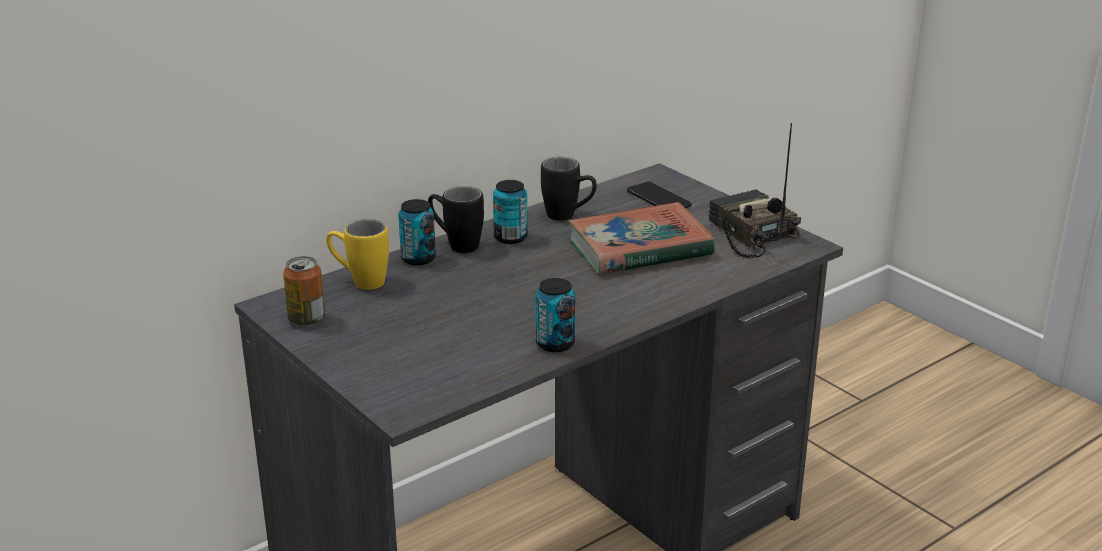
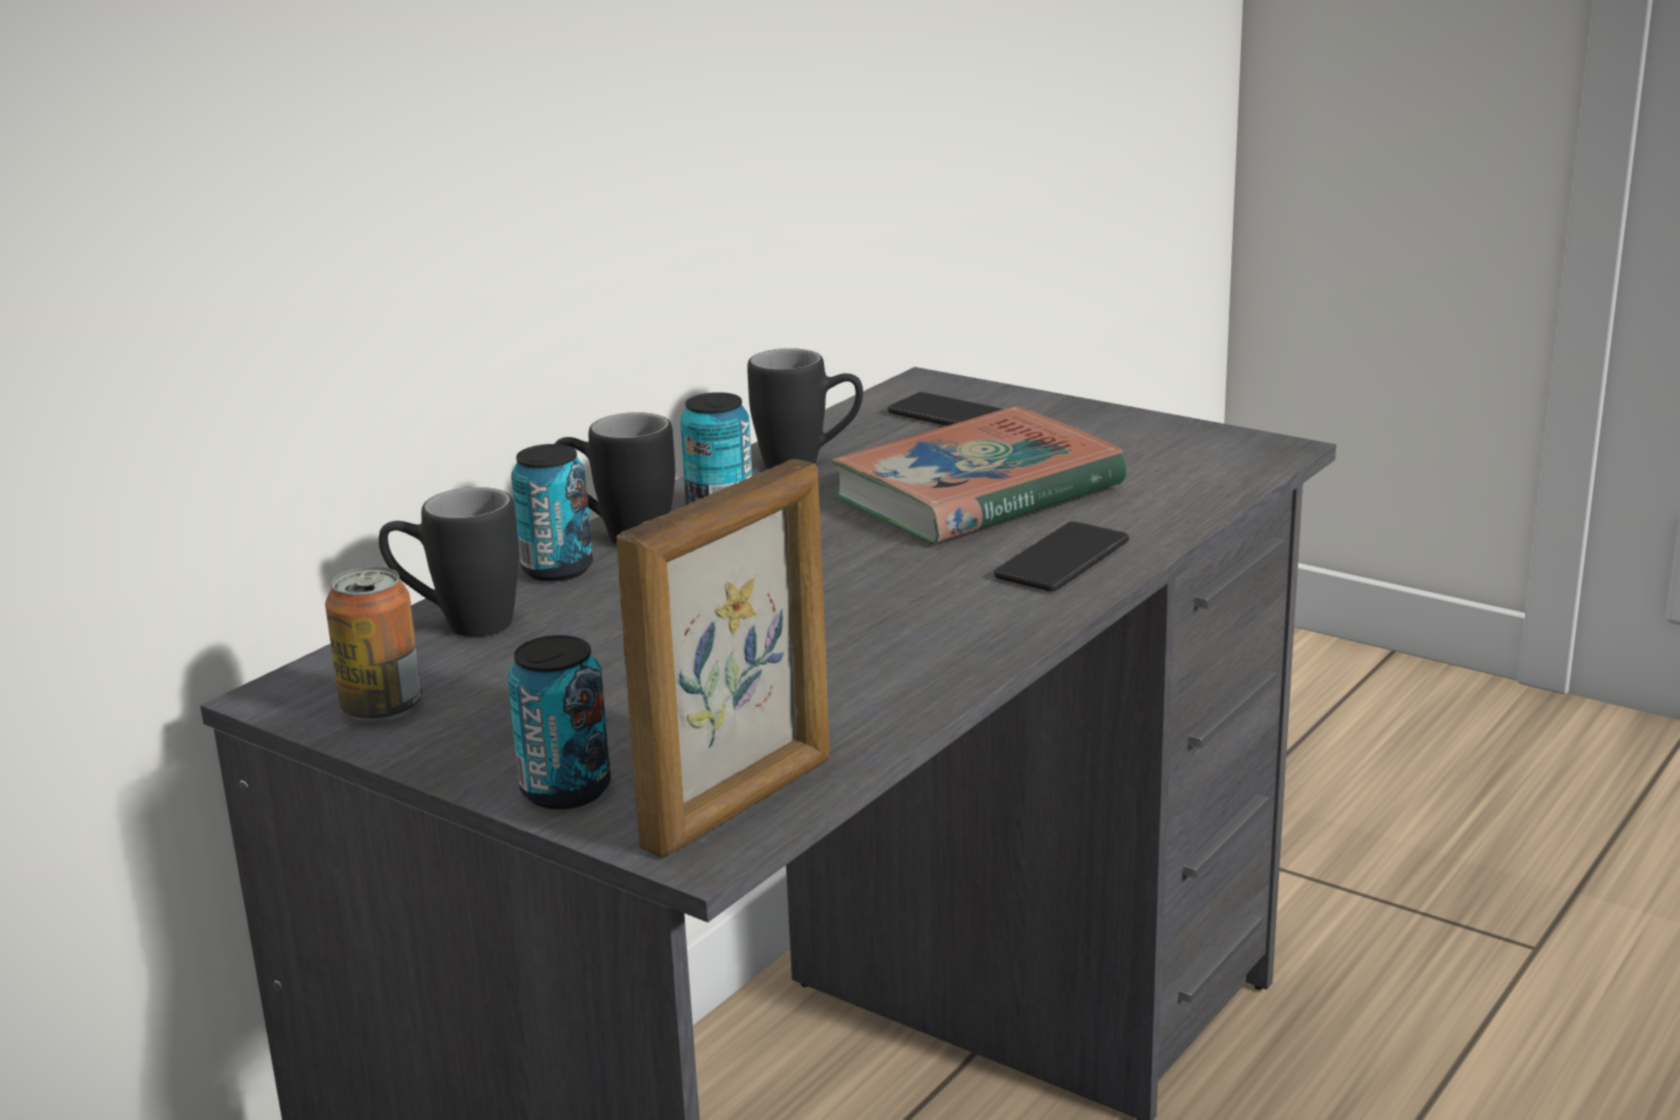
camera: 15 degrees left, 5 degrees down
(359, 281) = (458, 624): yellow mug -> black mug
(431, 395) = (741, 804): none -> picture frame
(555, 344) = (933, 670): can -> can (566, 790)
(654, 293) = (1062, 559): none -> phone
(749, 234) = (1159, 446): radio -> none

